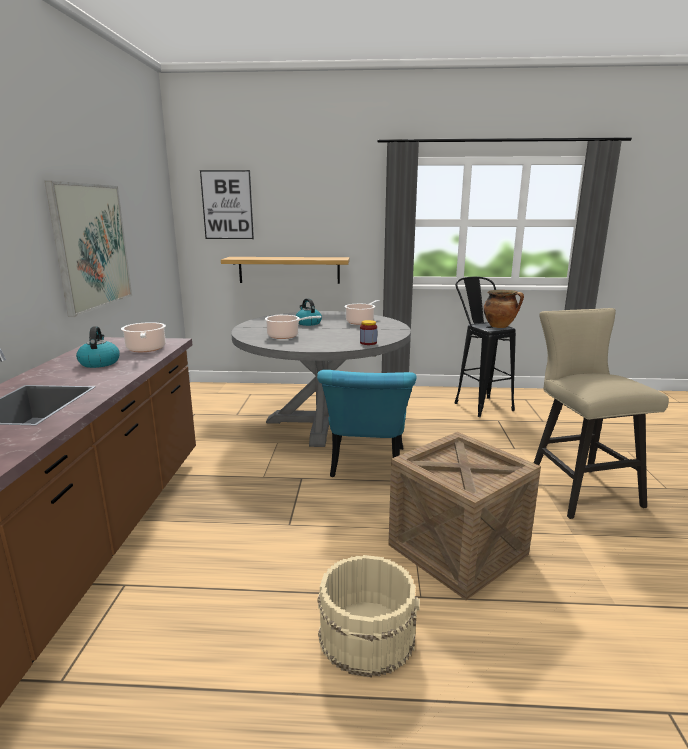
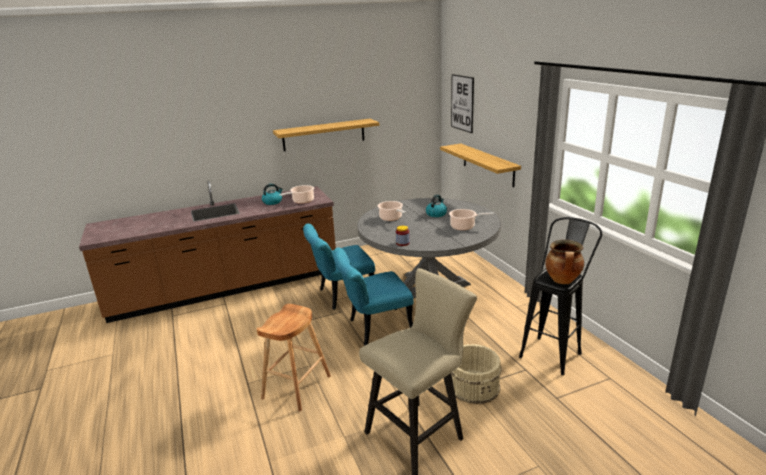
camera: 65 degrees right, 5 degrees up
(91, 246) = (324, 135): picture -> shelf
(260, 469) = (341, 296): none -> turquoise chair
(367, 634) = (214, 374): beige bucket -> beige bucket (474, 386)
(457, 549) = (296, 387): crate -> brown stool

